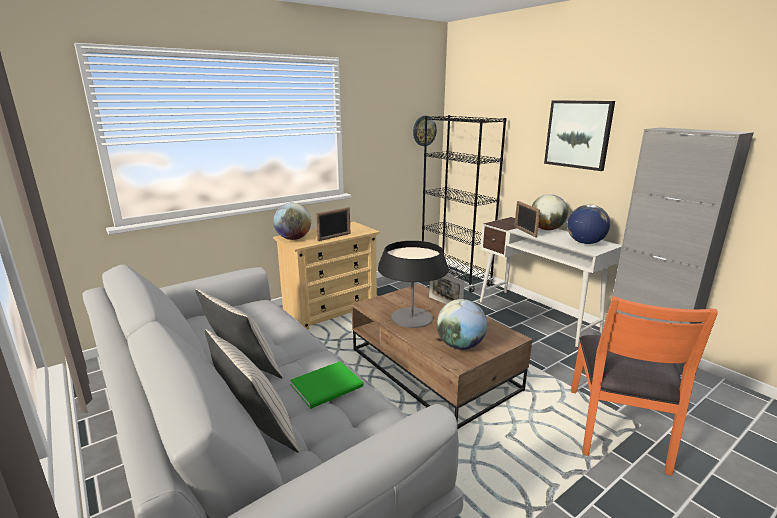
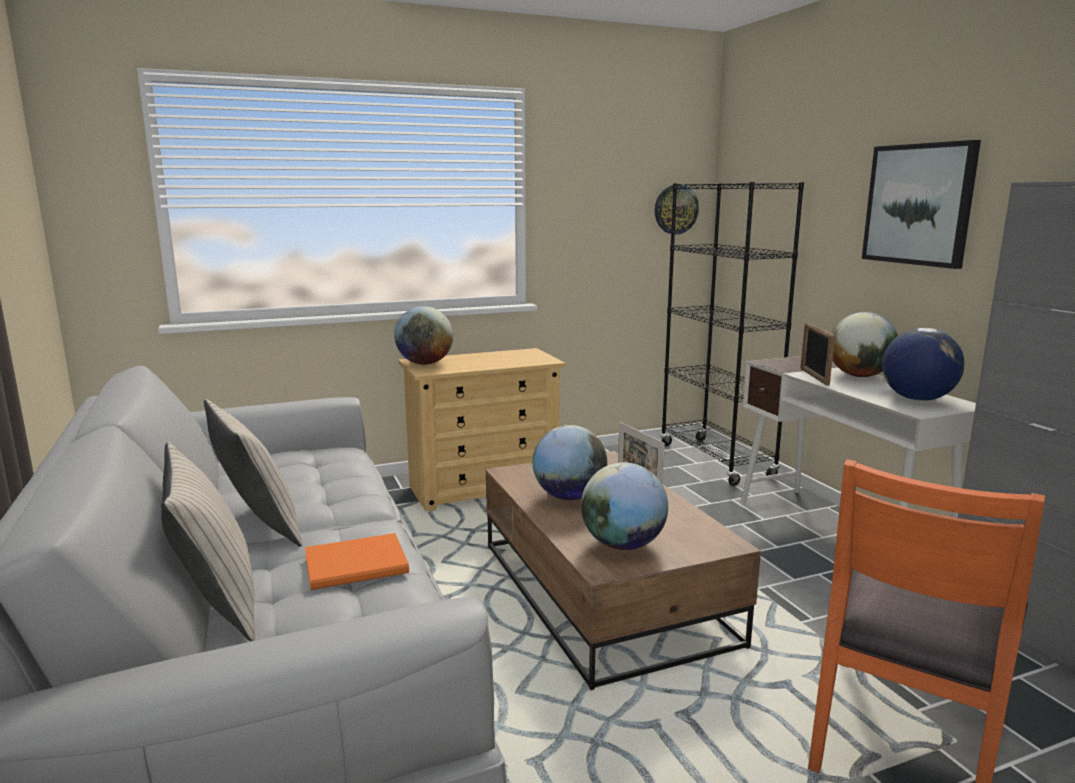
camera: 15 degrees right, 5 degrees down
(329, 386) = (359, 565): green book -> orange book
(334, 237) = (487, 365): picture frame -> none
(411, 317) = (569, 497): table lamp -> globe

